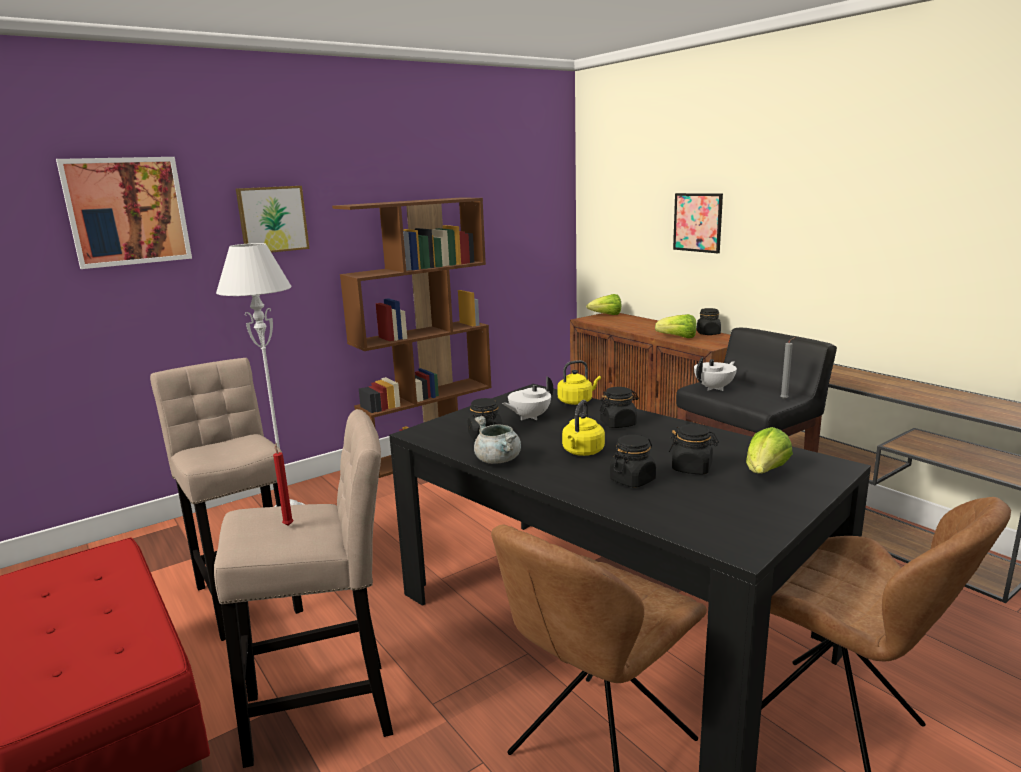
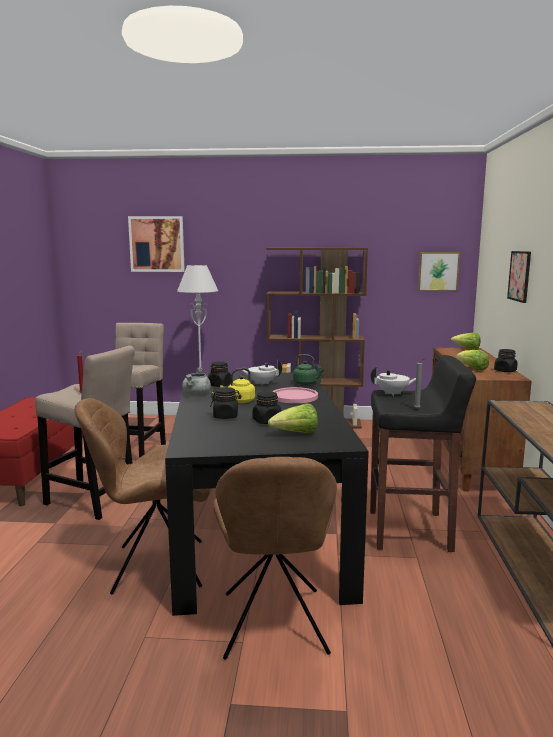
camera: 40 degrees right, 5 degrees down
(272, 219) = (232, 253): picture -> picture (438, 271)
(577, 401) = (306, 383): yellow kettle -> green kettle
(618, 424) = (294, 397): black jar -> pink plate

